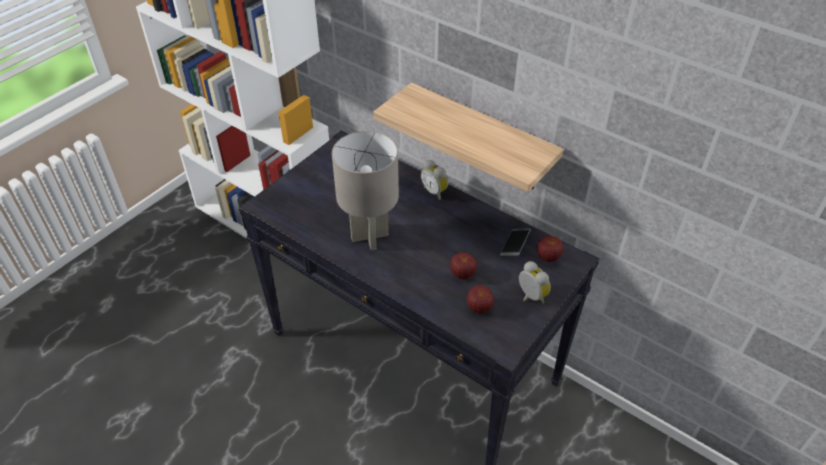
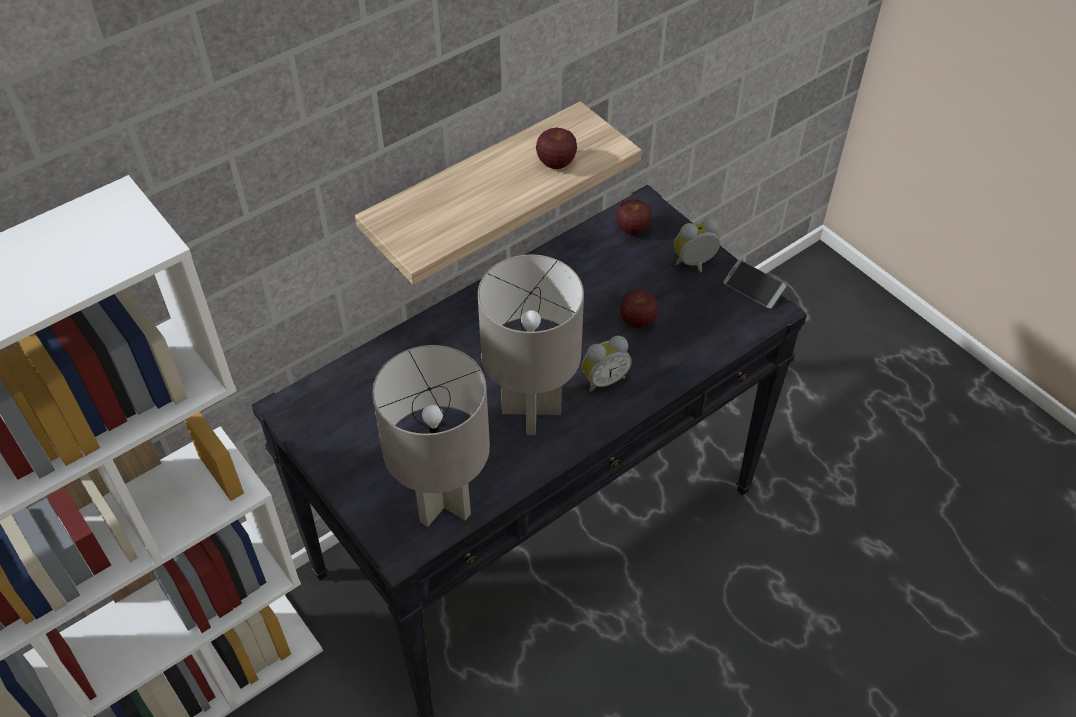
camera: 75 degrees left, 5 degrees up
(294, 214) = (443, 503): none -> grey table lamp
(435, 191) = (462, 313): alarm clock -> alarm clock (603, 379)
(479, 307) = (701, 318): apple -> apple (556, 163)
(514, 245) = (600, 255): phone -> phone (753, 288)

